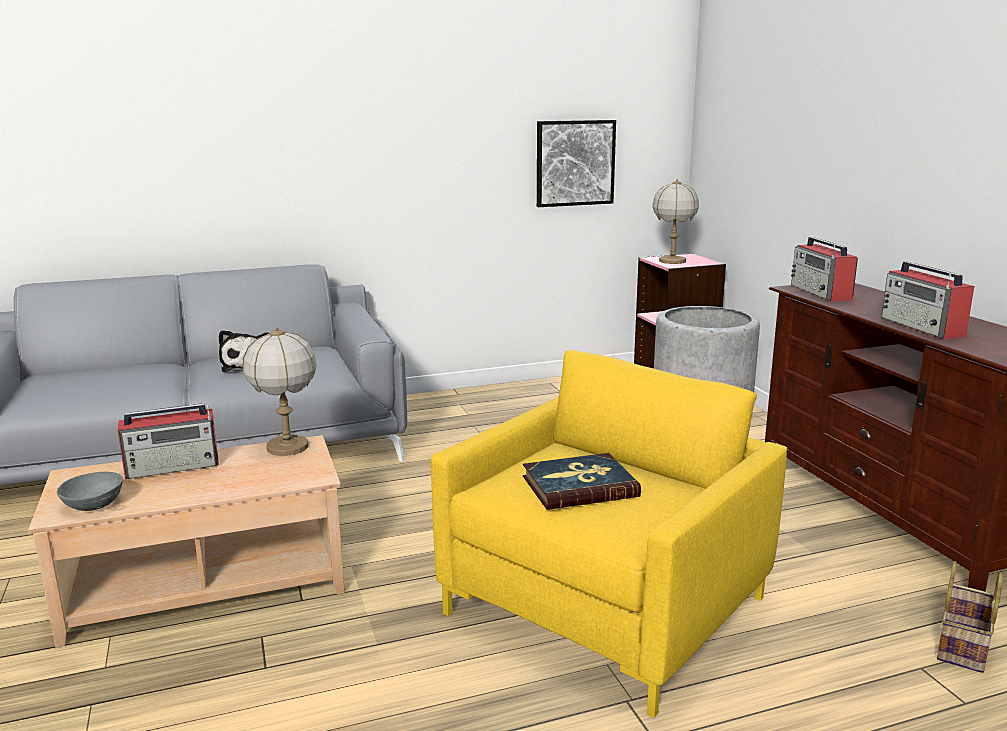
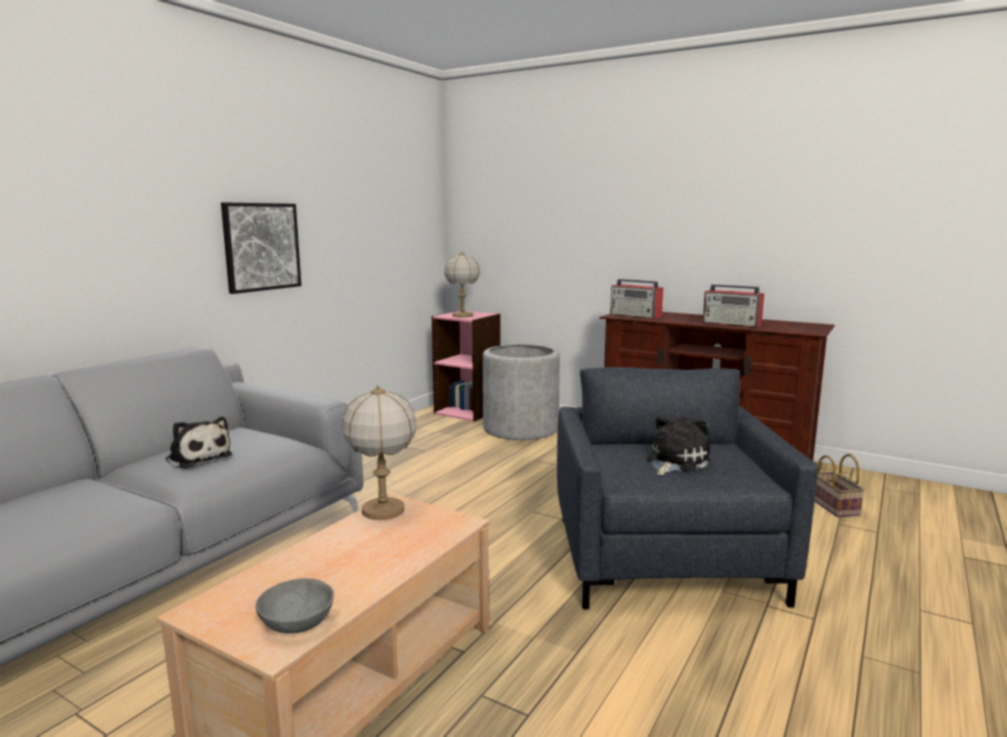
camera: 40 degrees left, 5 degrees down
(174, 467) = (307, 561): radio -> none
(575, 163) = (379, 241): picture -> picture (261, 246)
(579, 486) = (675, 462): book -> plush toy
(606, 606) = (665, 558): yellow armchair -> grey armchair

